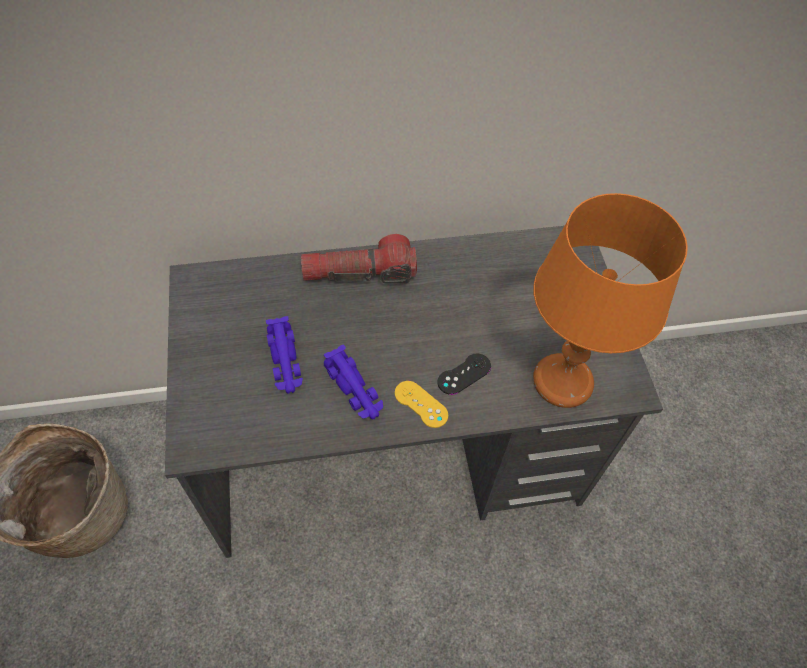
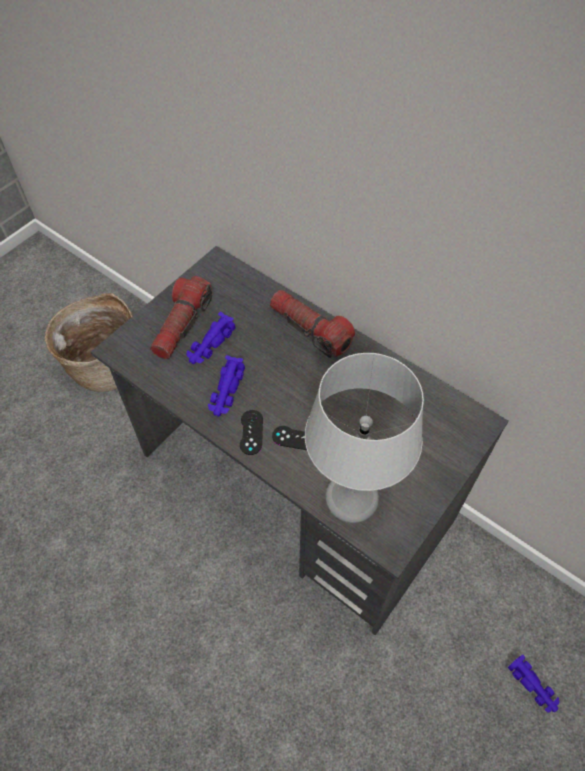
camera: 50 degrees right, 0 degrees up
(232, 366) = (182, 325): none -> flashlight
(421, 404) = (251, 432): yellow game controller -> black game controller
(561, 381) = (351, 498): orange table lamp -> grey table lamp
(705, 431) = (533, 686): none -> purple toy car

